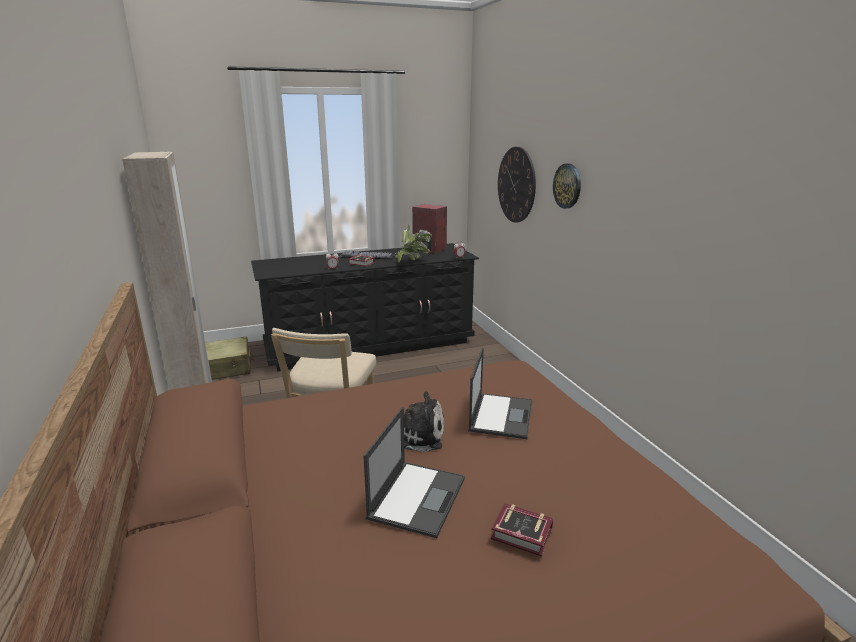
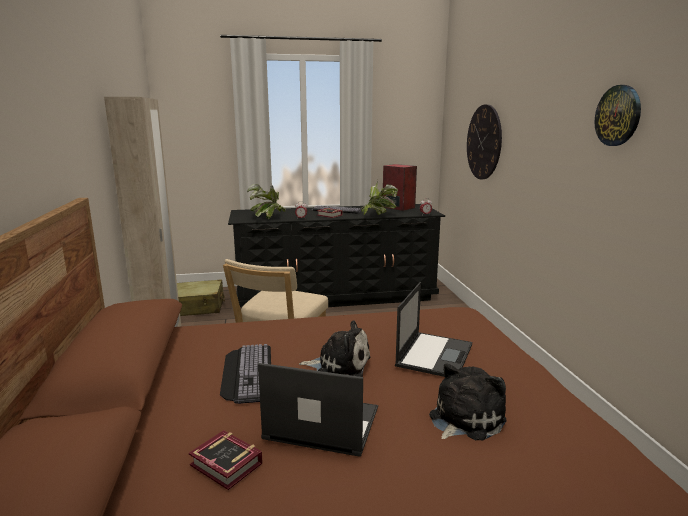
camera: 10 degrees right, 5 degrees down
(296, 270) = (267, 218): none -> potted plant
(329, 452) = (246, 372): none -> keyboard
(417, 497) = (320, 423): laptop -> laptop turned 105 degrees counterclockwise
(523, 536) = (426, 476): book -> book (227, 467)
(541, 480) = (463, 421): none -> plush toy
(567, 186) = (532, 136): wall clock -> wall clock (618, 115)

